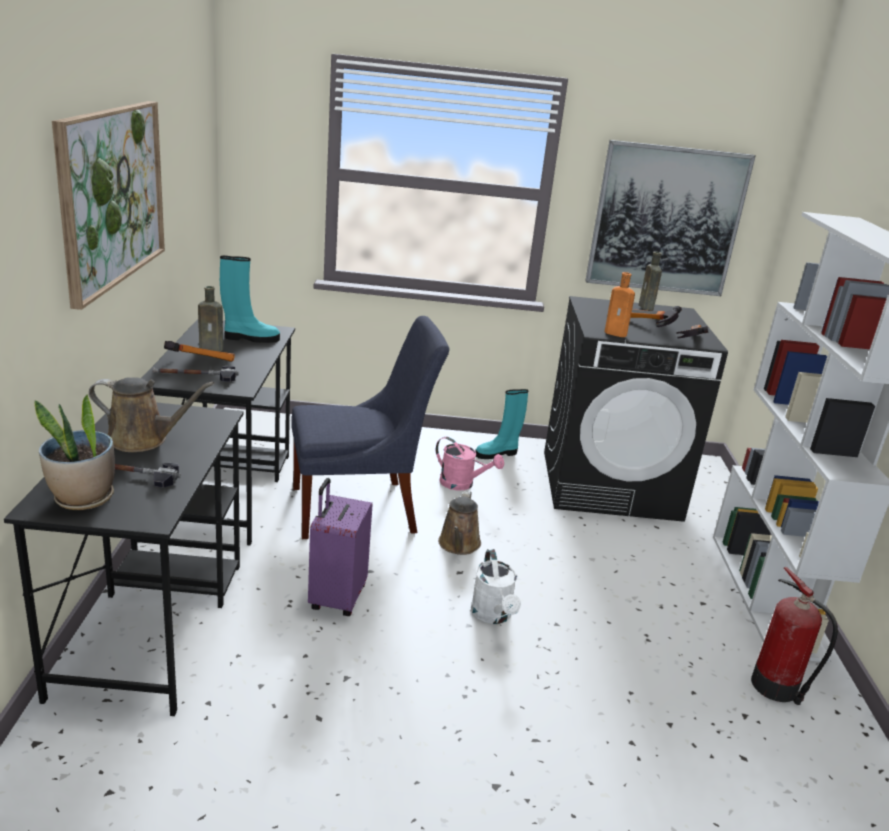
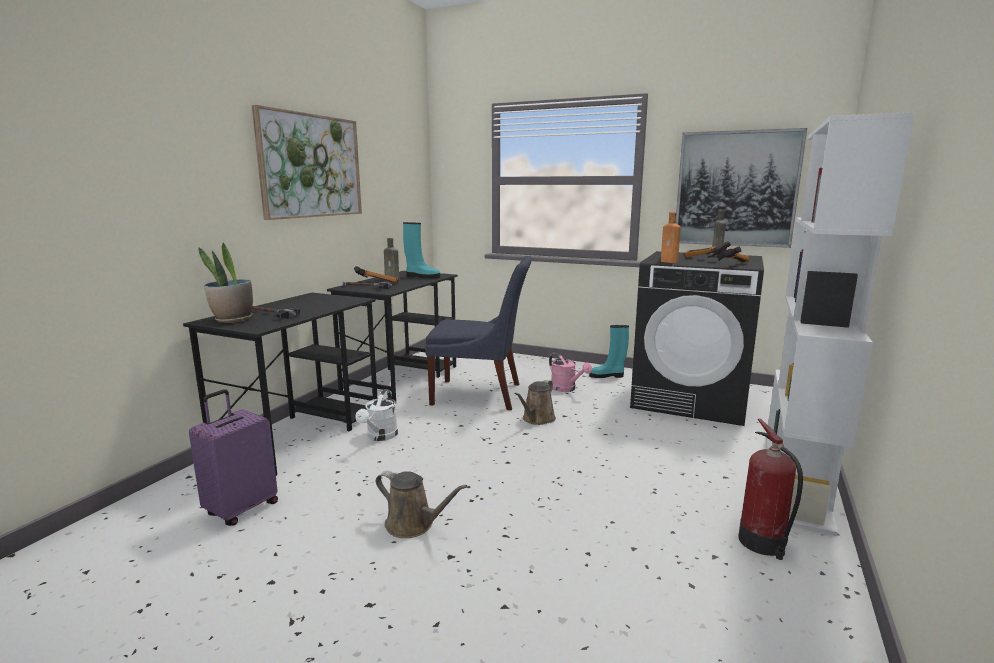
camera: 25 degrees right, 10 degrees down
(143, 440) = (300, 304): brown watering can -> brown watering can (413, 525)
(336, 598) = (425, 436): purple suitcase -> purple suitcase (241, 509)
(493, 615) = (532, 459): white watering can -> white watering can (380, 436)

